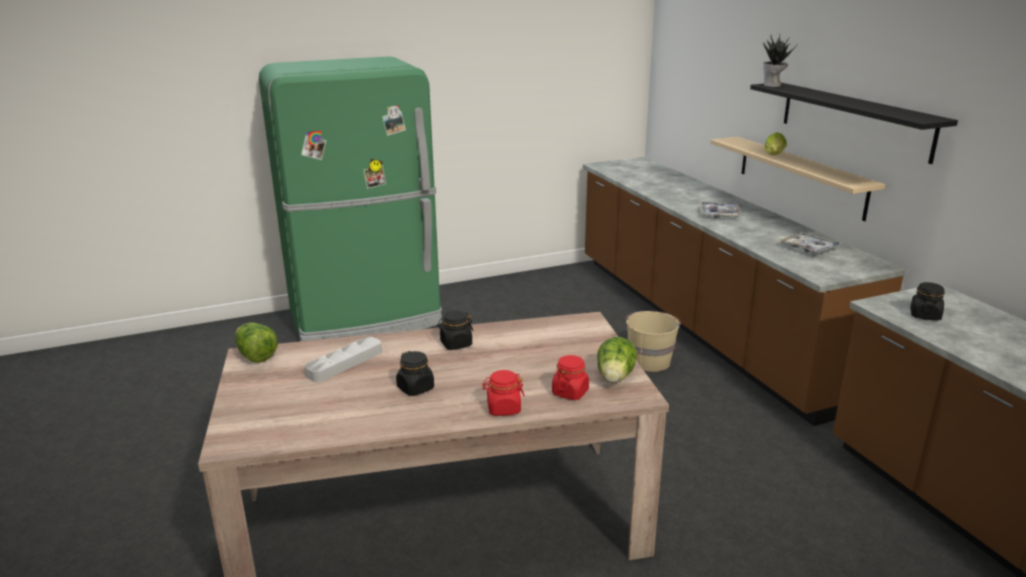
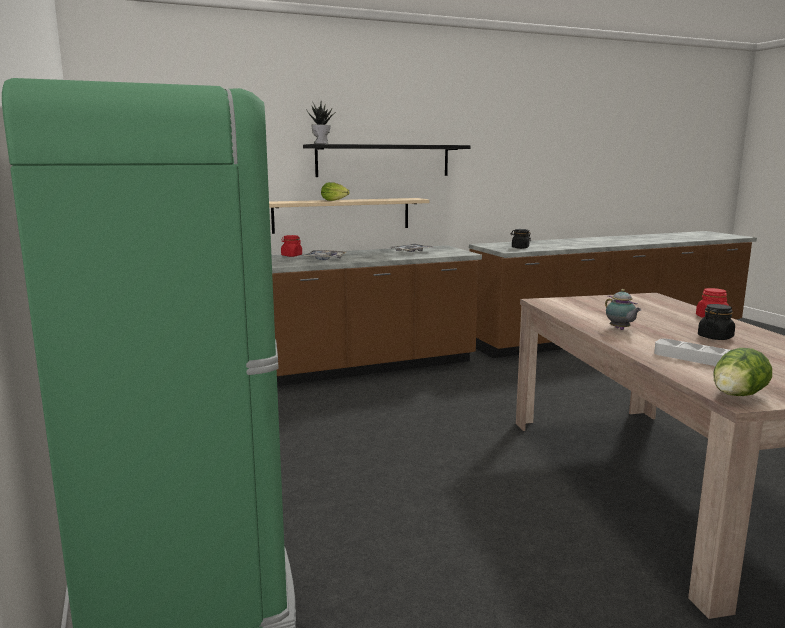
camera: 90 degrees left, 10 degrees down
(456, 344) = (620, 329): black jar -> teapot
(570, 392) = (667, 306): red jar -> red jar (291, 255)
(615, 378) = (633, 298): lettuce -> none
(649, 361) = (372, 396): beige bucket -> none

